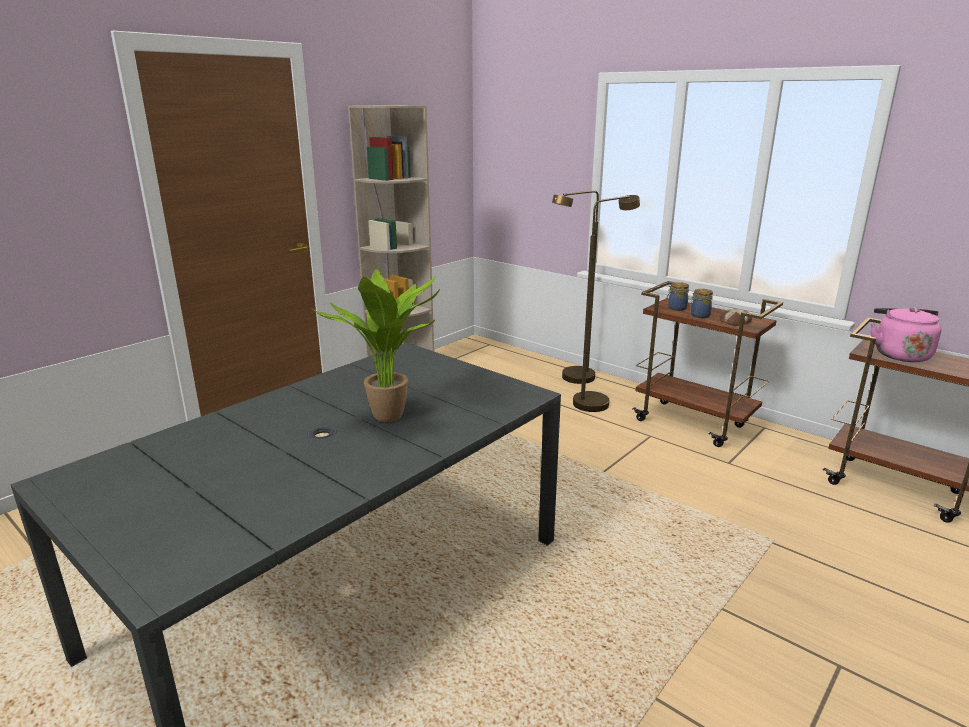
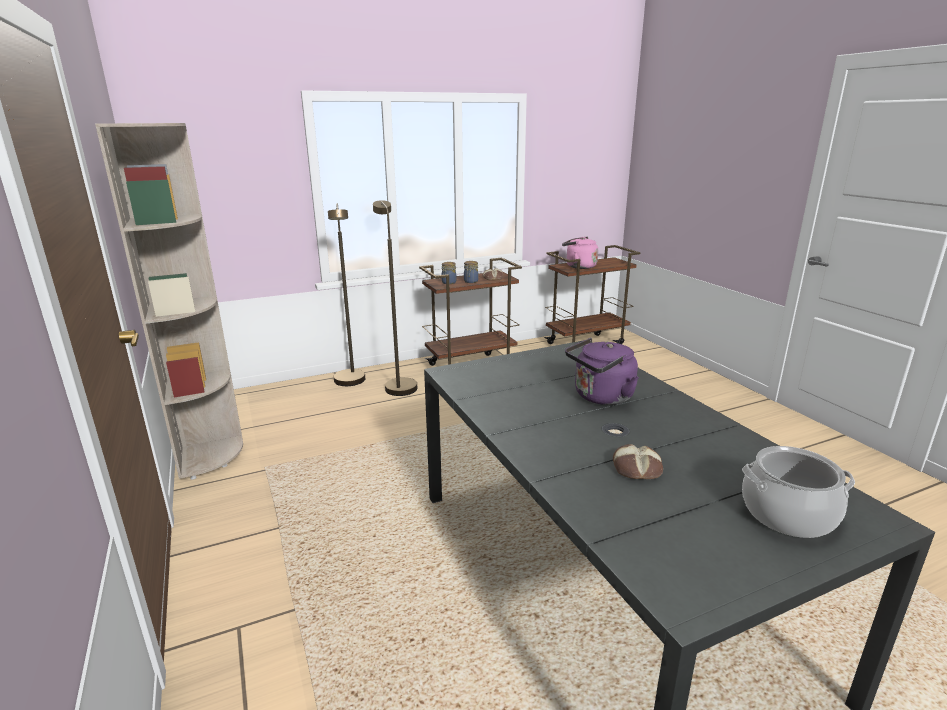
camera: 65 degrees left, 0 degrees up
(170, 528) = (788, 514): none -> cooking pot
(244, 449) = (636, 469): none -> bread
(393, 418) = (600, 397): potted plant -> purple kettle

